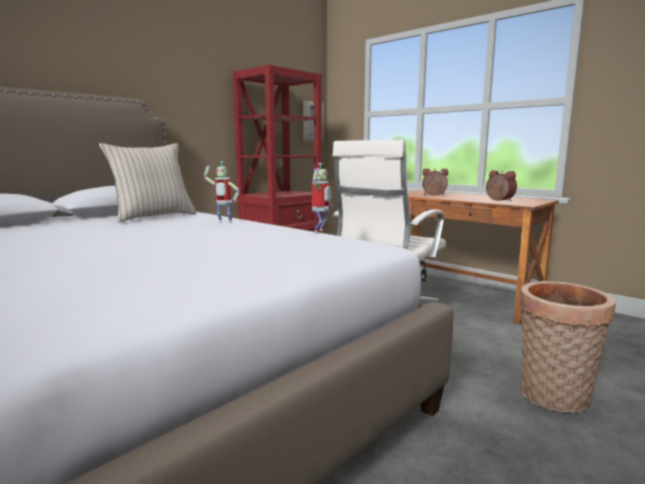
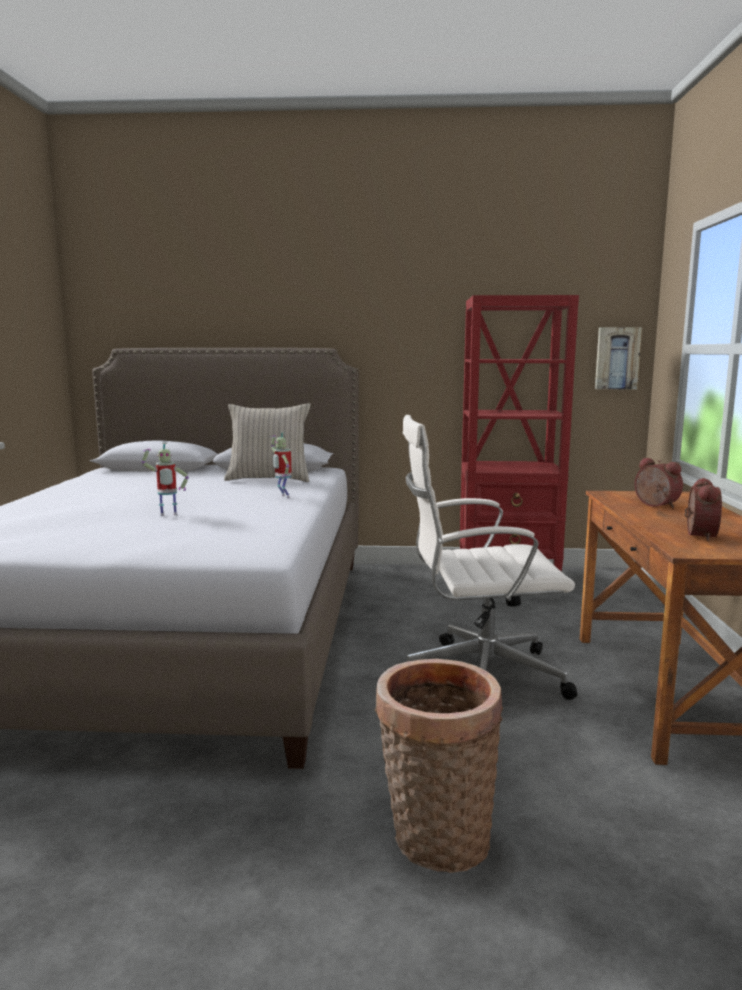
camera: 50 degrees right, 0 degrees up
(320, 231) = (300, 525): toy robot -> toy robot (168, 515)

